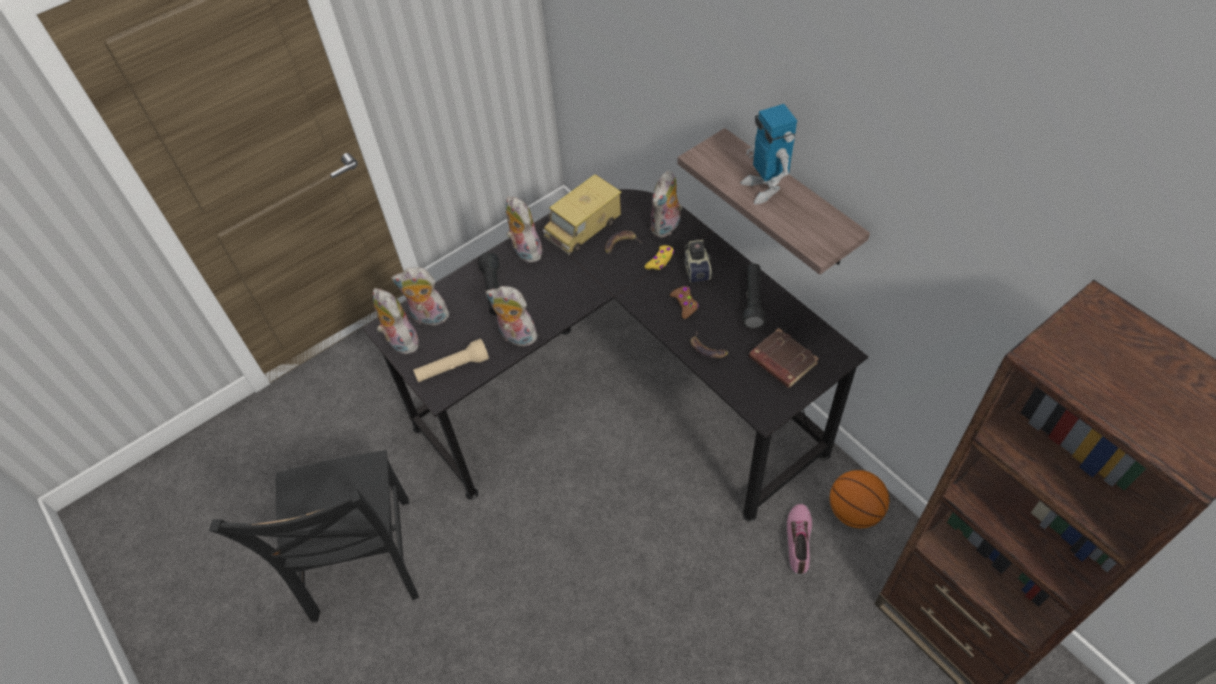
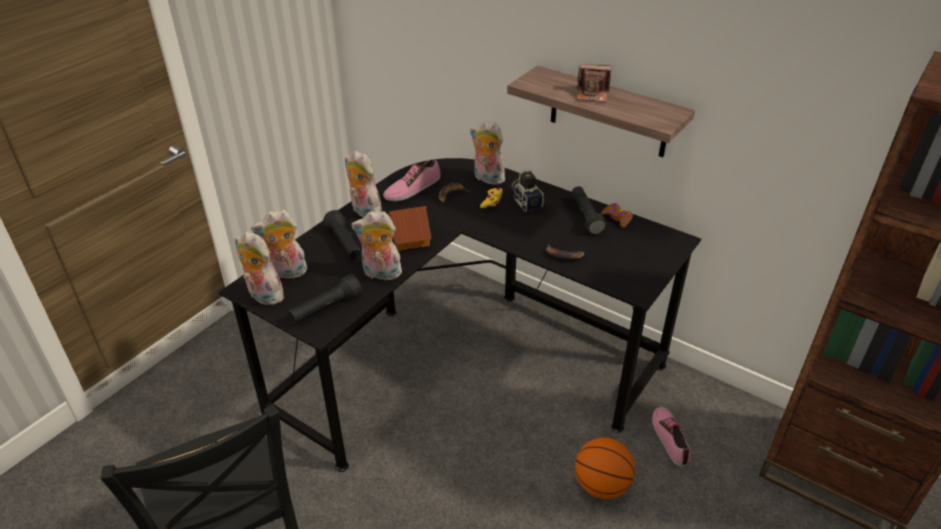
camera: 20 degrees left, 15 degrees down
(452, 368) = (325, 308): beige flashlight -> black flashlight
(558, 295) = (408, 237): none -> toy house
(583, 227) = (412, 188): toy truck -> shoe
(666, 227) = (487, 179): plush toy -> plush toy turned 105 degrees clockwise
(684, 304) = (528, 227): brown game controller -> brown game controller (617, 218)
(764, 188) = (592, 94): toy robot -> camera
(781, 361) = (632, 253): brown book -> none
(854, 511) = (706, 405): basketball -> basketball (601, 485)

